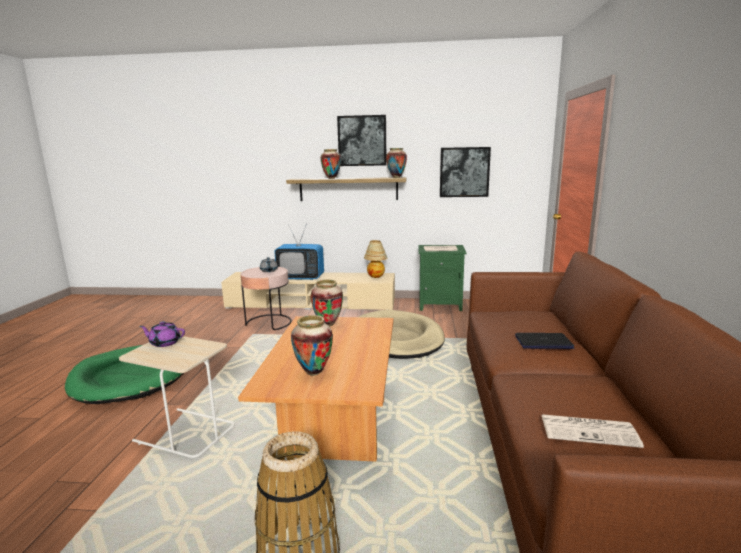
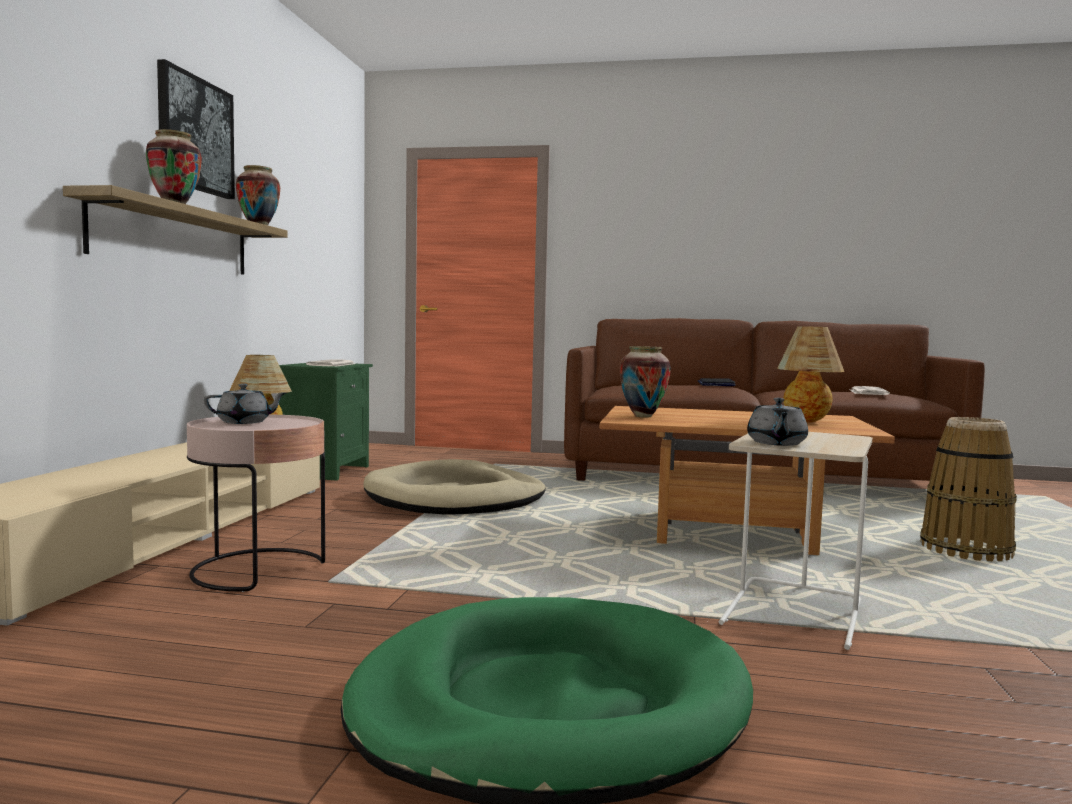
camera: 85 degrees left, 10 degrees down
(164, 343) = (776, 443): purple teapot -> grey teapot
(301, 278) = (156, 464): television -> none
(313, 372) = (807, 422): vase -> table lamp
(464, 172) = (307, 236): picture -> none

